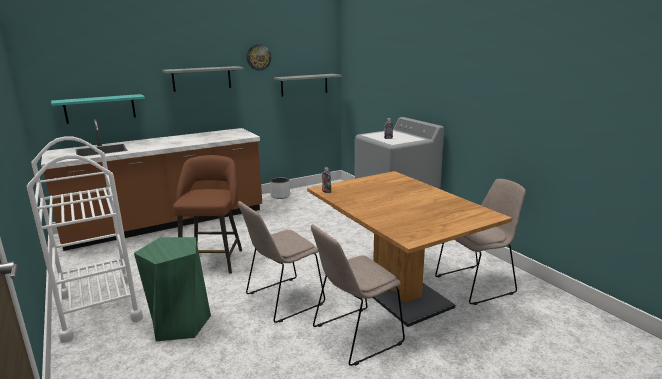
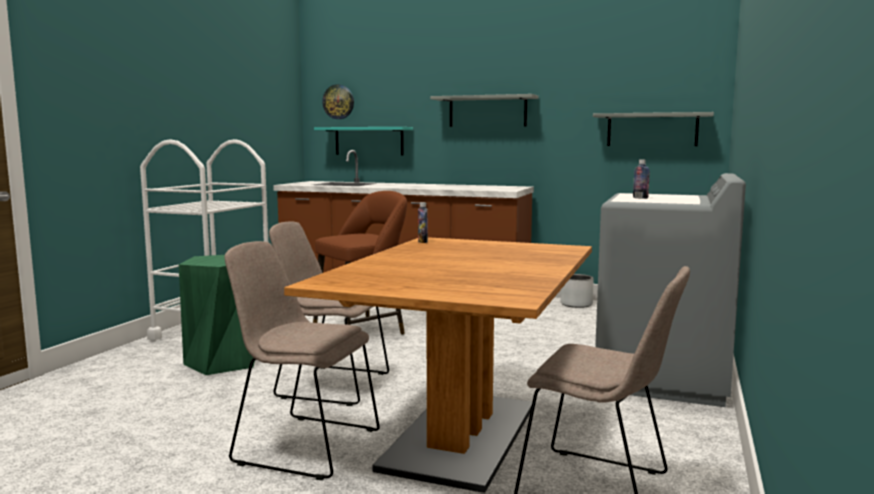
camera: 50 degrees right, 10 degrees down
(258, 57) = (574, 83): wall clock -> wall clock (338, 102)

